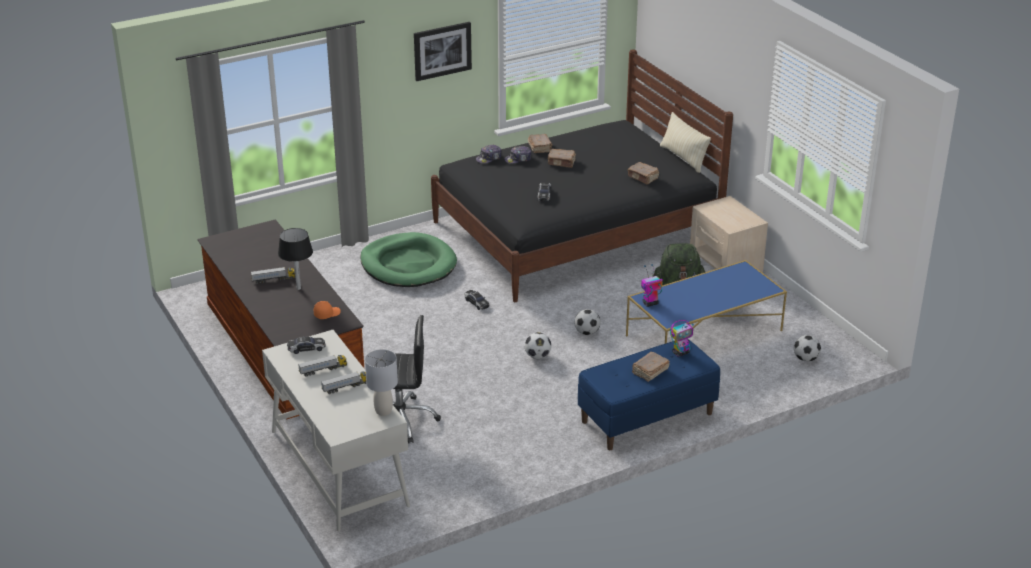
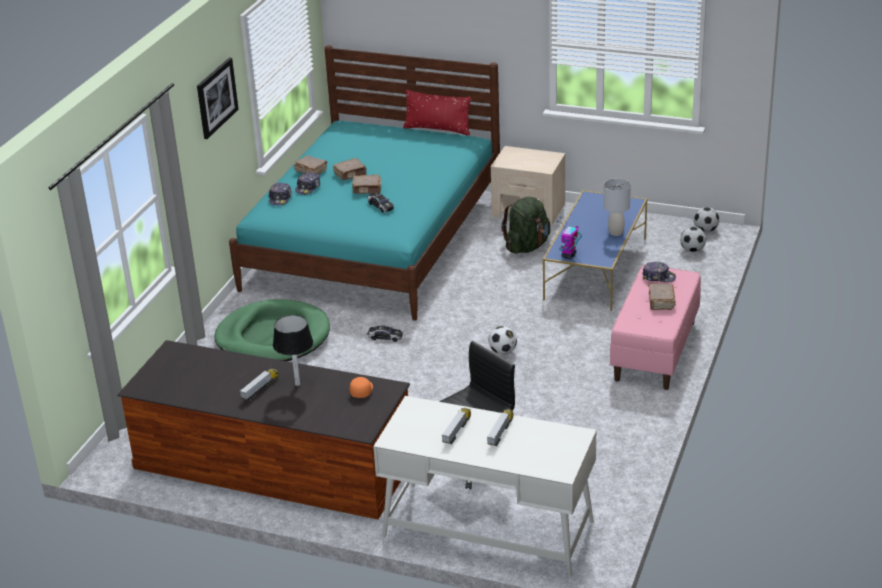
camera: 40 degrees left, 0 degrees up
(306, 348) = (411, 423): toy car -> none
(383, 411) = (564, 432): grey table lamp -> grey table lamp (616, 233)
(575, 231) = (374, 241): black bed -> turquoise bed
(587, 333) = (511, 313): football -> football (705, 230)
(643, 178) = (436, 157): brown book -> brown book (367, 190)
(647, 418) = (655, 351): blue bench -> pink bench
(681, 352) = (658, 277): toy robot -> cap
(683, 158) = (438, 129): beige pillow -> red pillow

